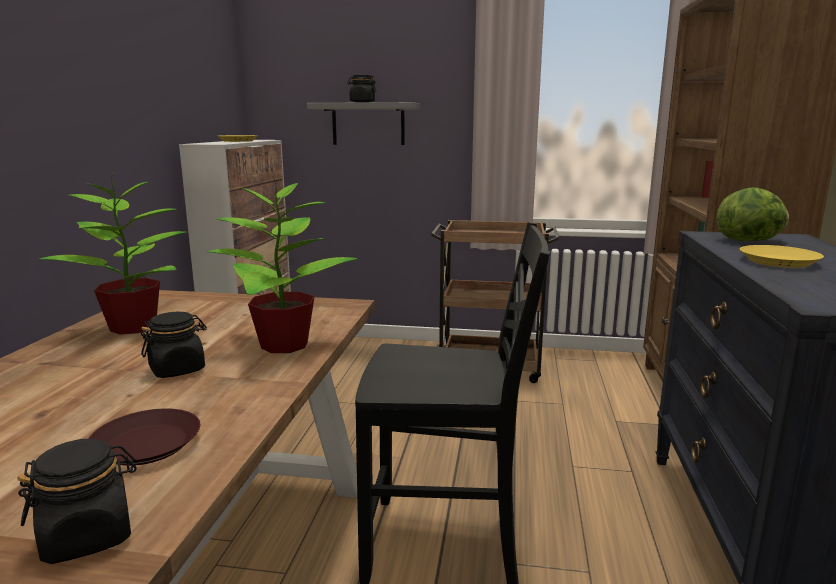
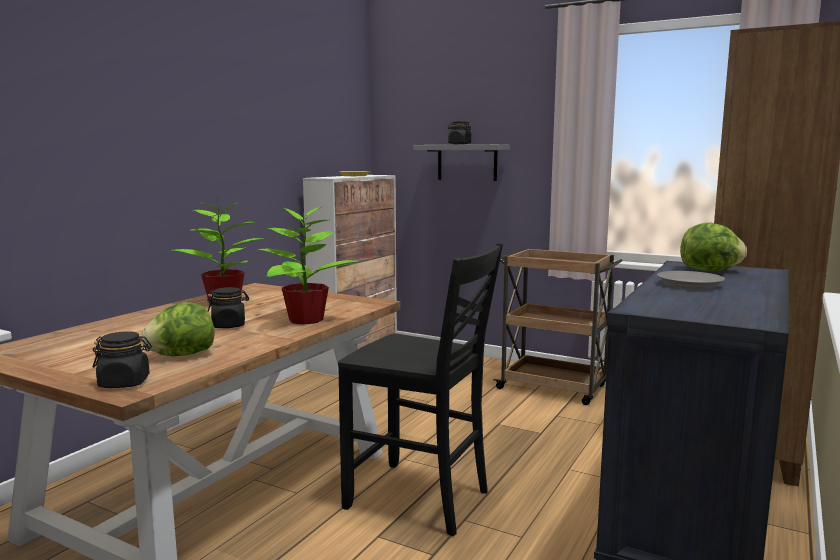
camera: 20 degrees right, 5 degrees down
(148, 445) = (181, 355): brown plate -> lettuce
(779, 262) = (690, 285): yellow plate -> grey plate

